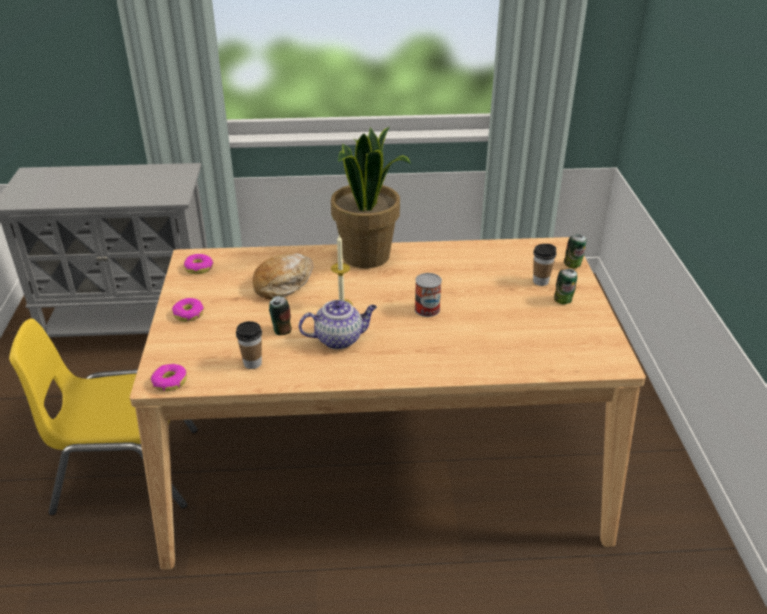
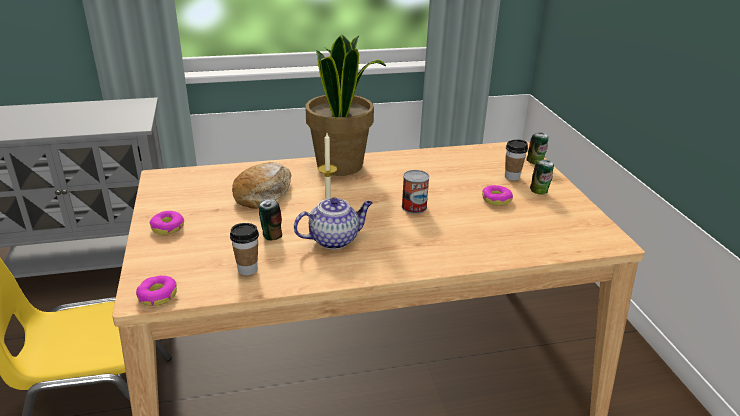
camera: 10 degrees left, 5 degrees down
(199, 268) = (171, 185): donut -> donut (496, 200)

